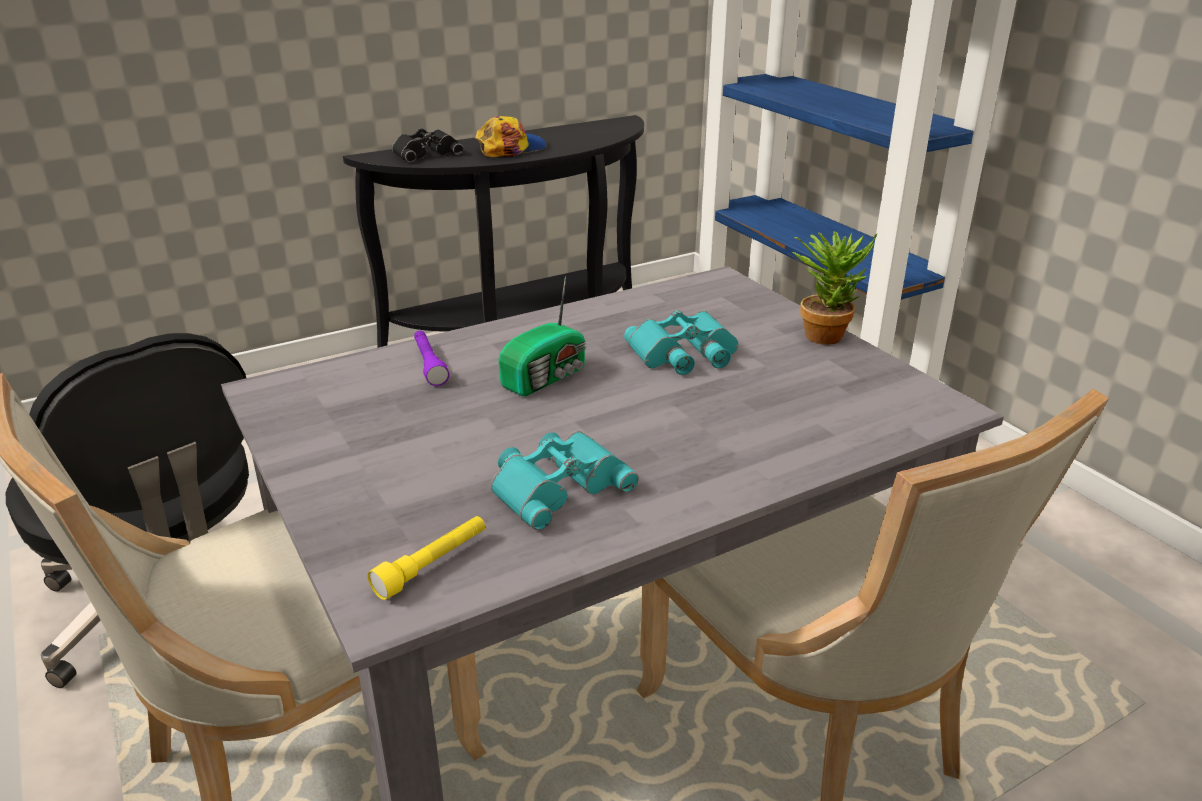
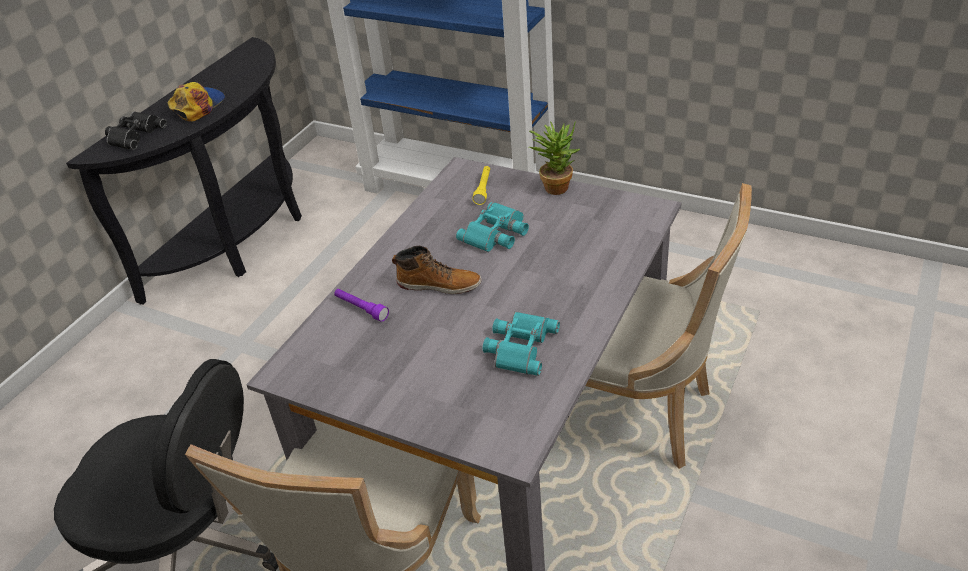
camera: 30 degrees left, 10 degrees up
(432, 565) = (510, 420): yellow flashlight -> yellow flashlight (483, 189)
(547, 377) = (439, 284): radio -> boot

